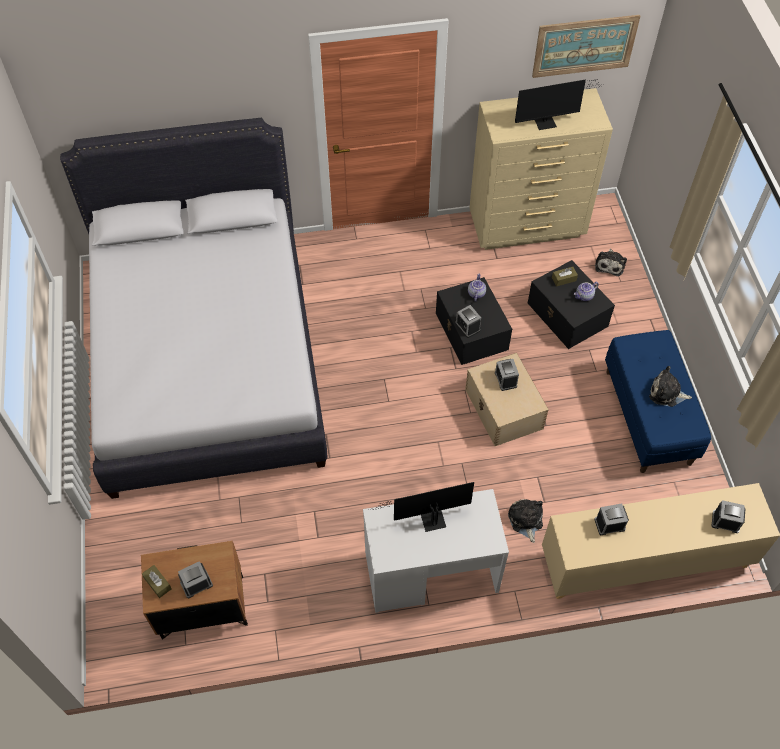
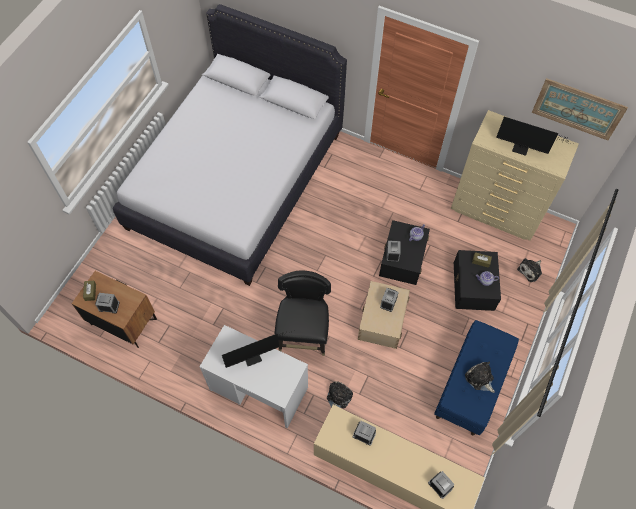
camera: 35 degrees right, 5 degrees up
(428, 519) = (255, 356): monitor -> monitor turned 135 degrees clockwise
(433, 480) = (304, 335): none -> black chair

